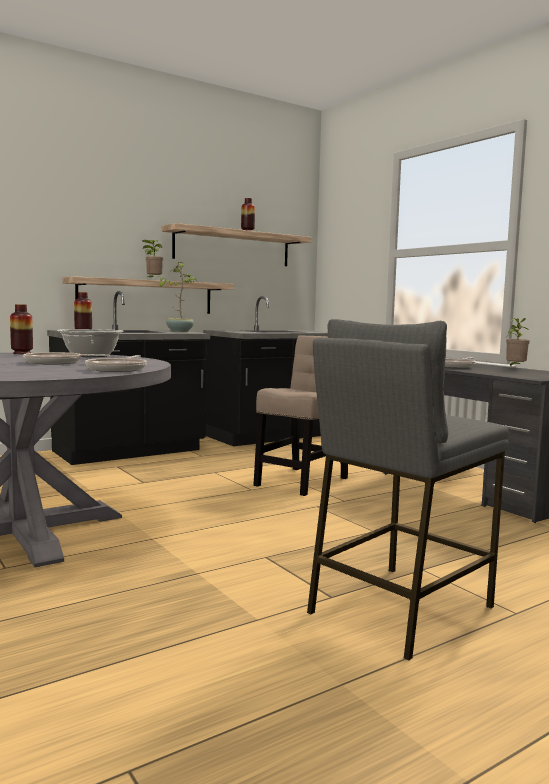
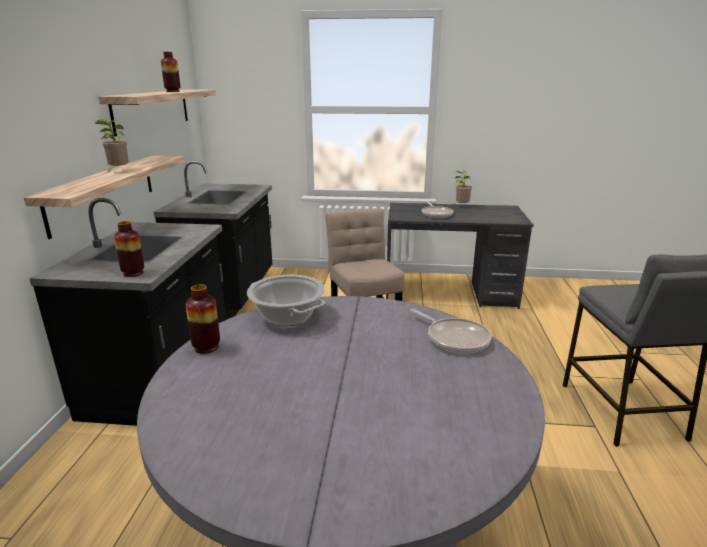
camera: 50 degrees left, 15 degrees up
(57, 363) = (359, 353): frying pan -> none
(179, 331) = (174, 227): potted plant -> none

